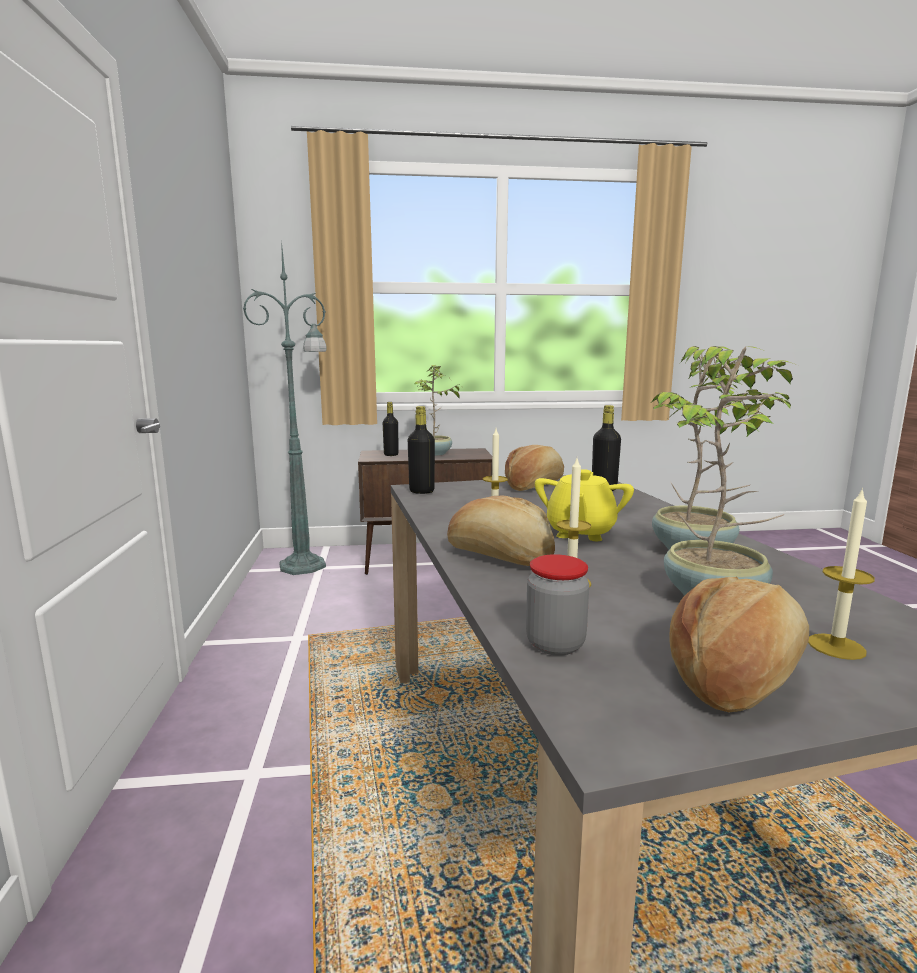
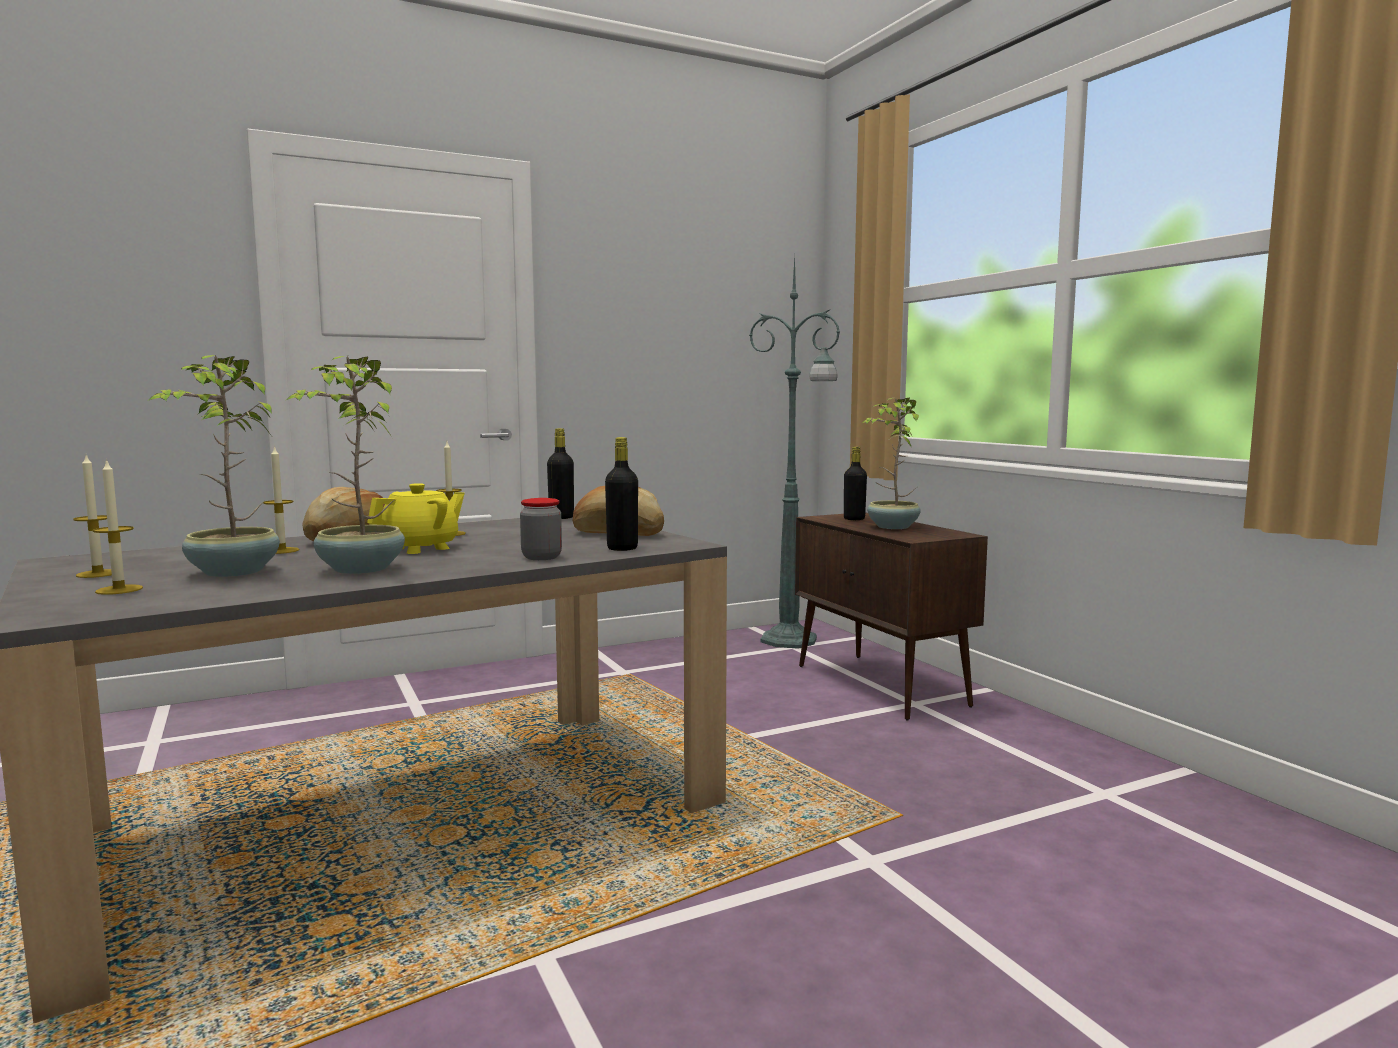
camera: 70 degrees right, 5 degrees down
(555, 644) = (171, 552): jar -> jar (541, 557)
(580, 533) = (420, 548): yellow teapot -> yellow teapot turned 135 degrees clockwise
(736, 675) = (98, 574): bread -> candle

